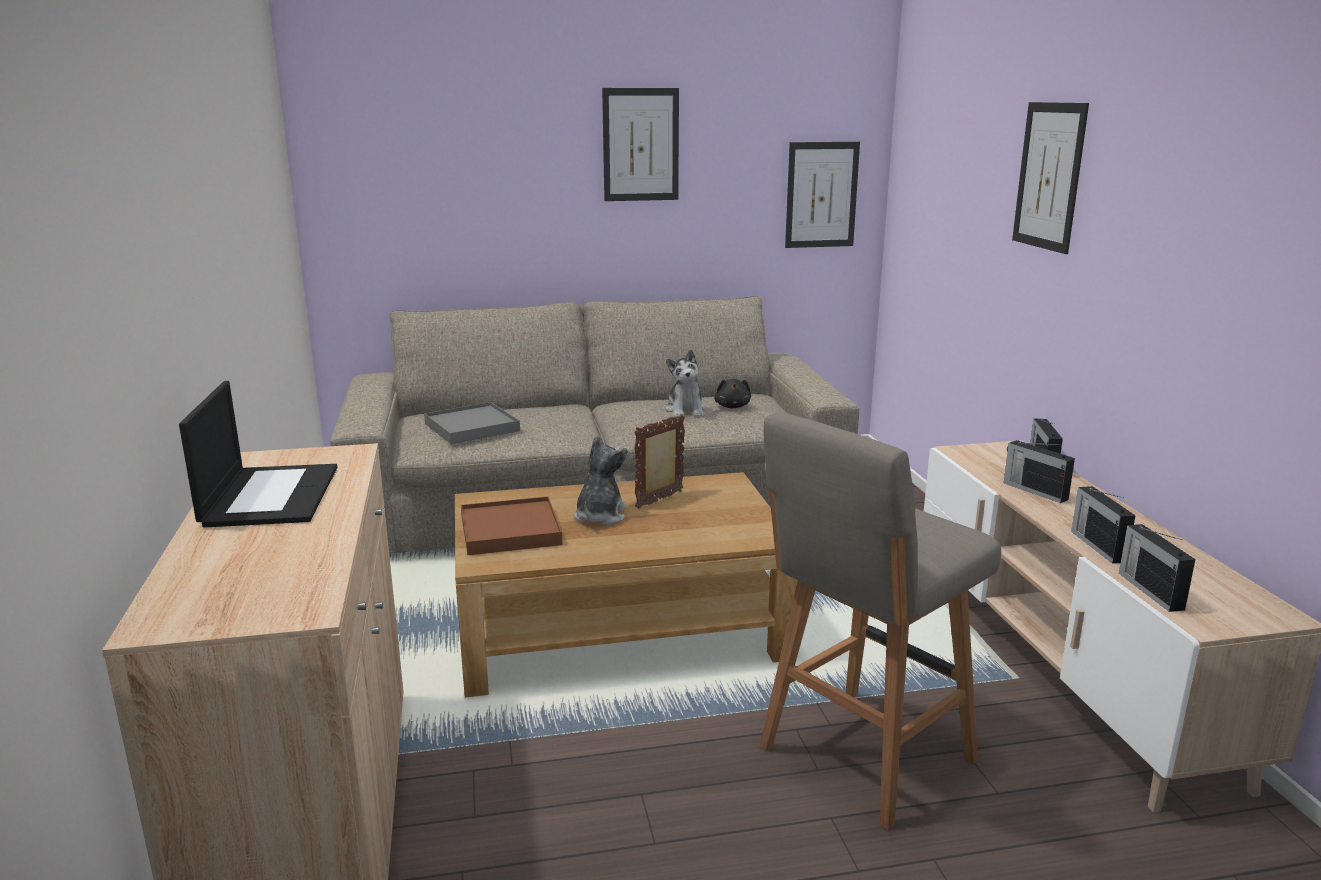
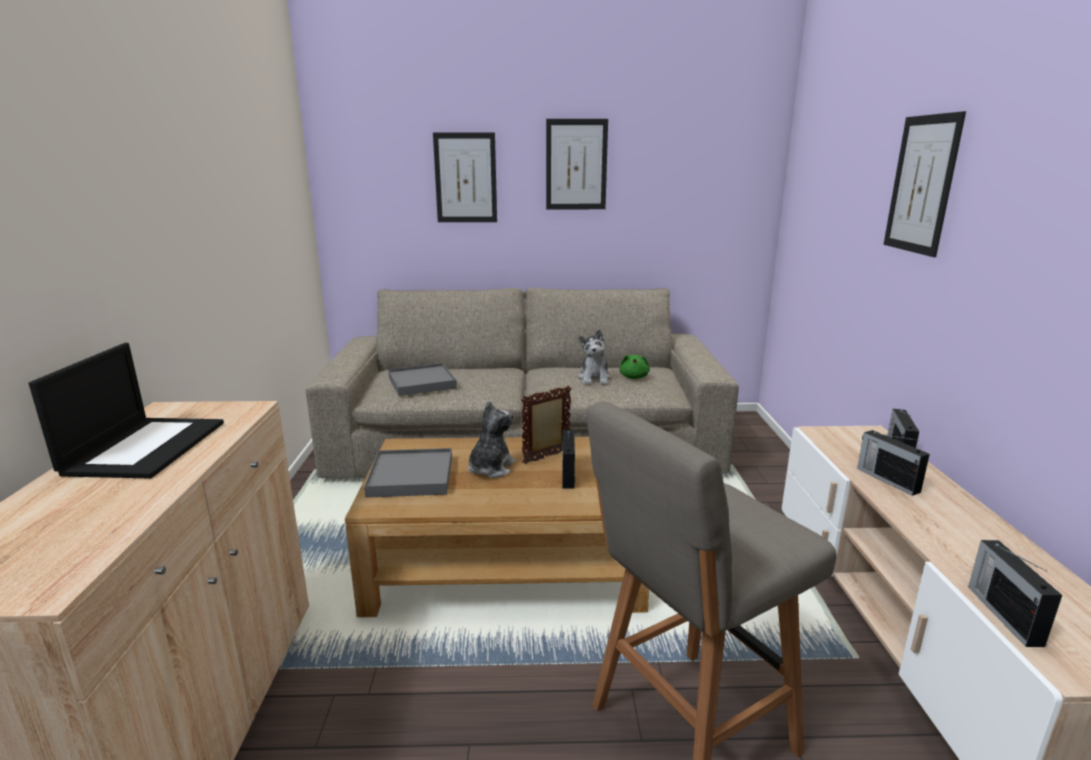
camera: 10 degrees right, 0 degrees up
(510, 530) = (411, 476): brown tray -> grey tray
(732, 406) = (634, 377): black plush toy -> green plush toy
(821, 195) = (725, 207): picture -> picture (465, 178)
(1097, 545) = (947, 549): radio -> radio (568, 474)

